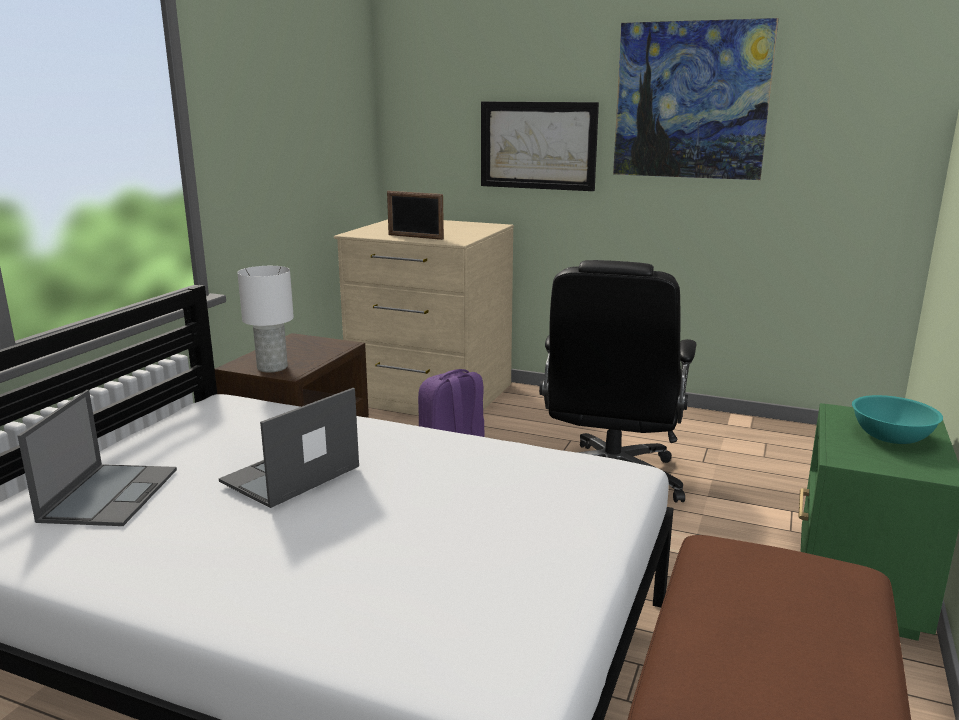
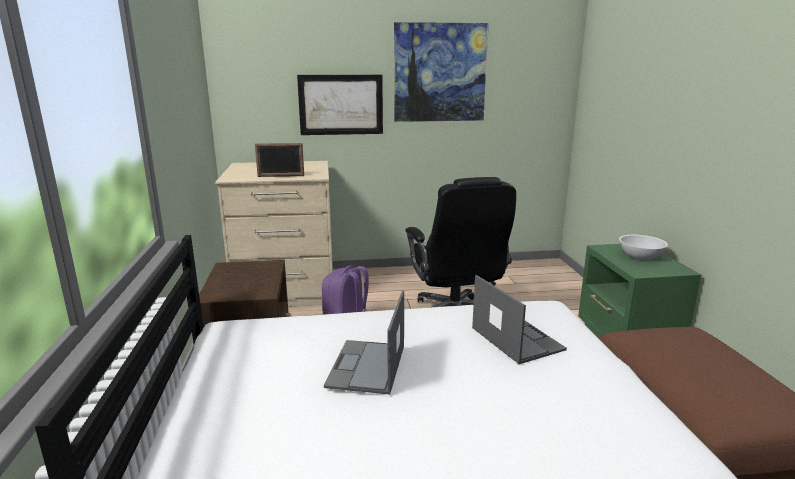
camera: 30 degrees left, 0 degrees up
(110, 494) = (246, 426): laptop -> laptop (516, 338)
(272, 367) = (242, 291): white table lamp -> none
(890, 437) = (640, 256): turquoise bowl -> white bowl

